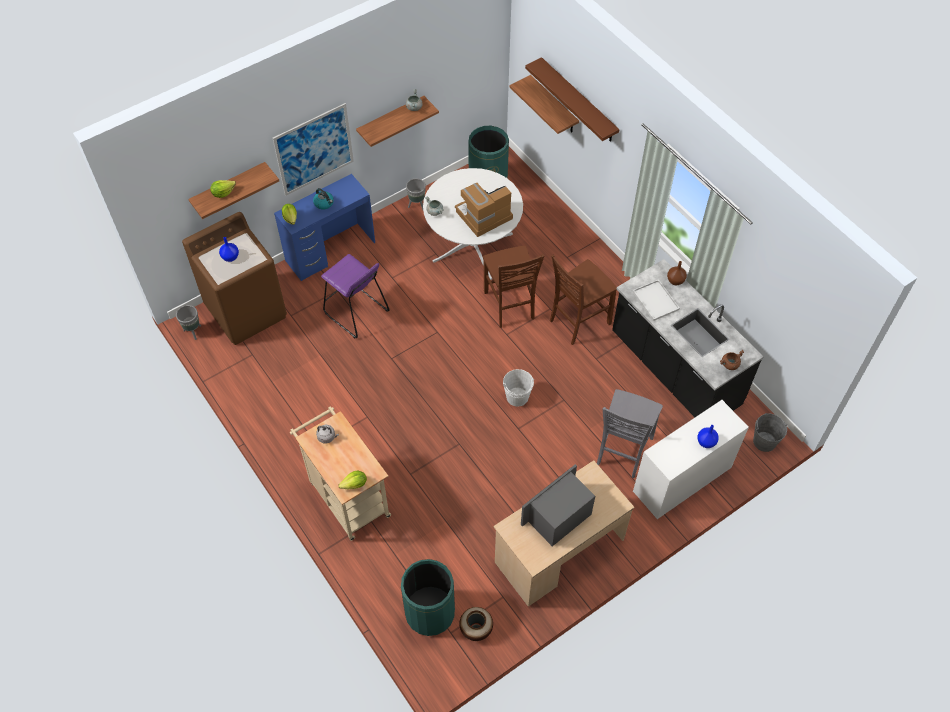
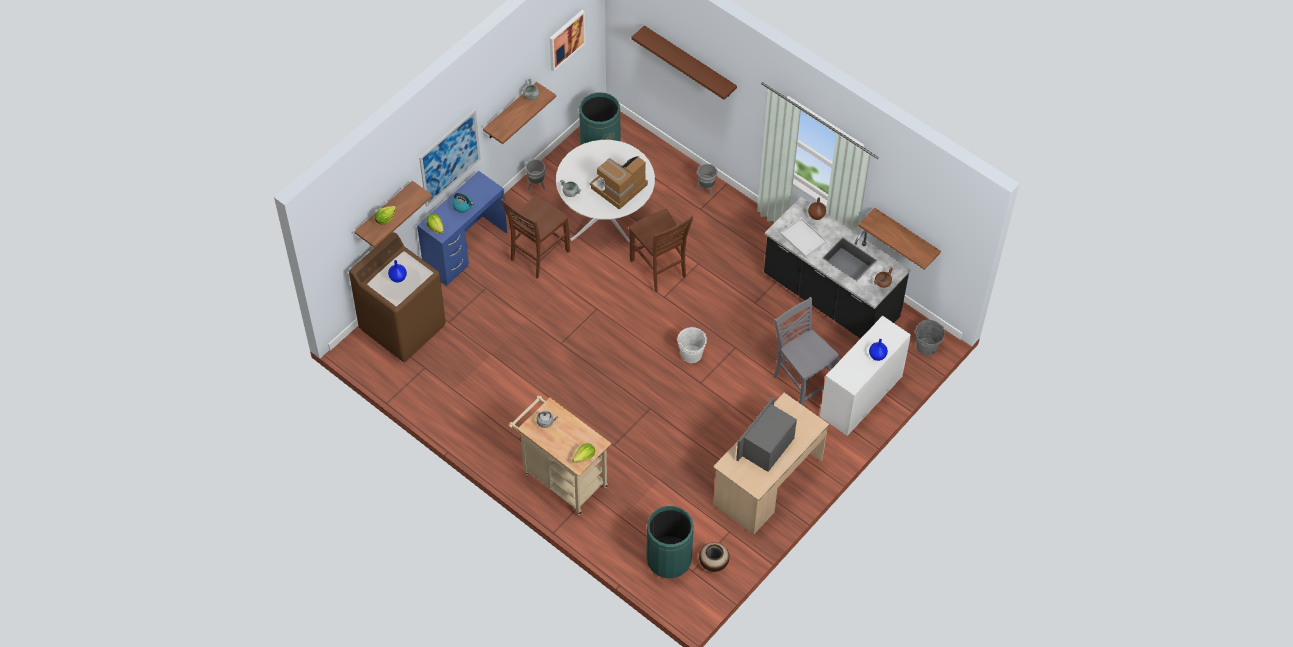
camera: 15 degrees left, 0 degrees up
(193, 332) = (358, 358): grey planter -> grey planter (706, 190)
(356, 312) = (511, 306): purple stool -> none
(461, 59) = (566, 39): none -> picture
(553, 105) = (662, 66): shelf -> shelf (906, 236)
(578, 322) = (728, 271): brown chair -> brown chair (538, 255)
(622, 451) = (801, 383): grey chair -> grey chair turned 135 degrees clockwise

